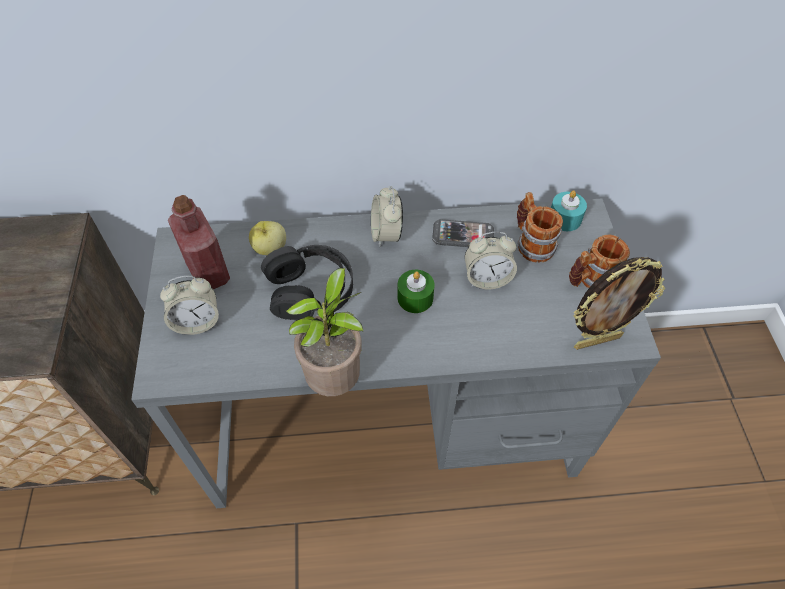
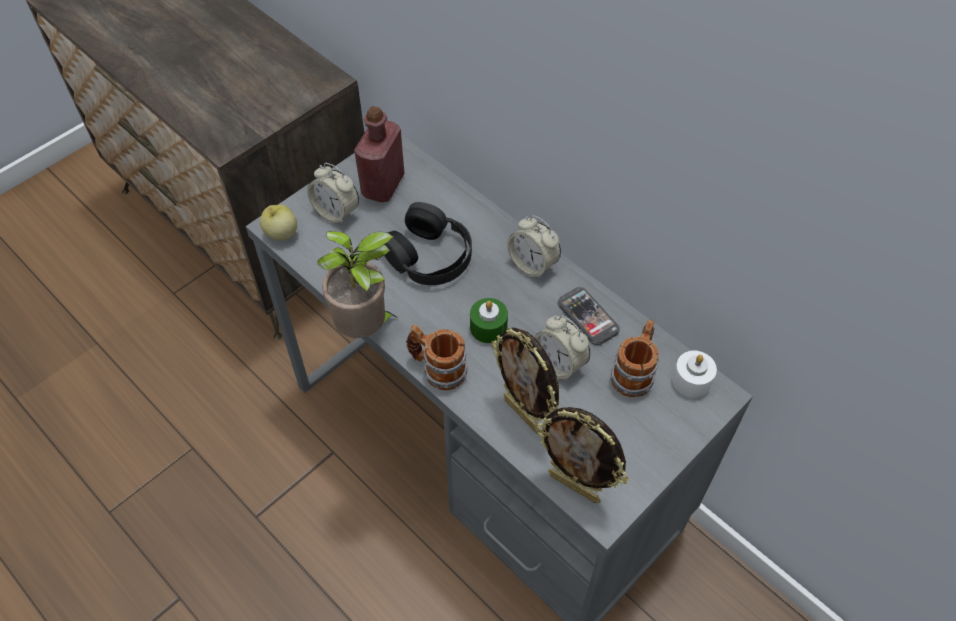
camera: 50 degrees right, 0 degrees up
(270, 248) = (440, 203): apple -> apple (281, 233)
(386, 234) = (532, 265): alarm clock -> alarm clock turned 90 degrees counterclockwise
(511, 329) = (523, 415): none -> picture frame
(564, 218) = (691, 380): turquoise candle -> white candle
(590, 280) = (639, 443): mug -> mug (437, 368)

